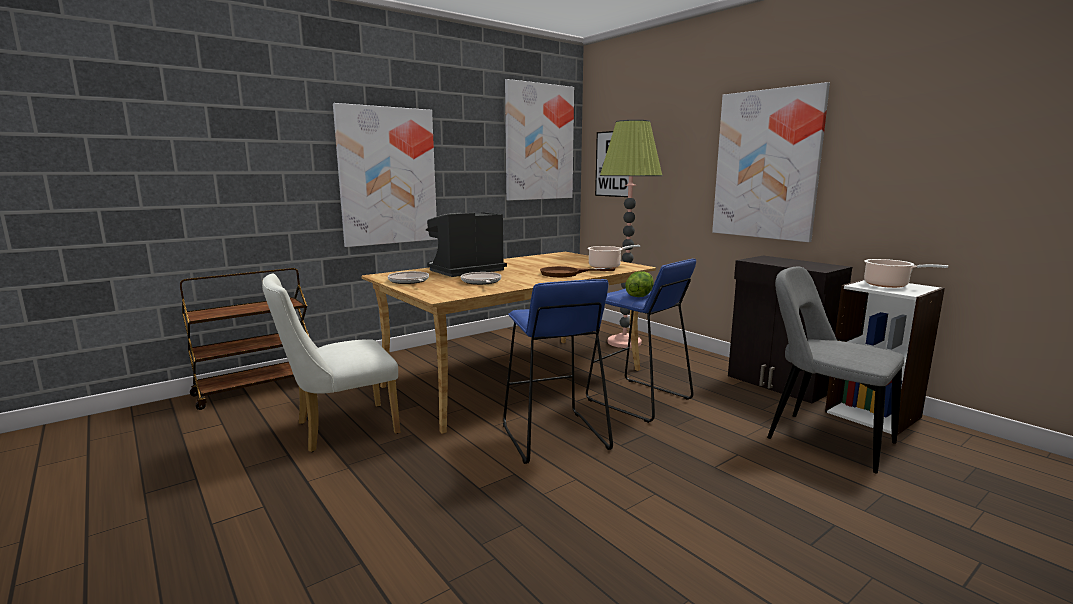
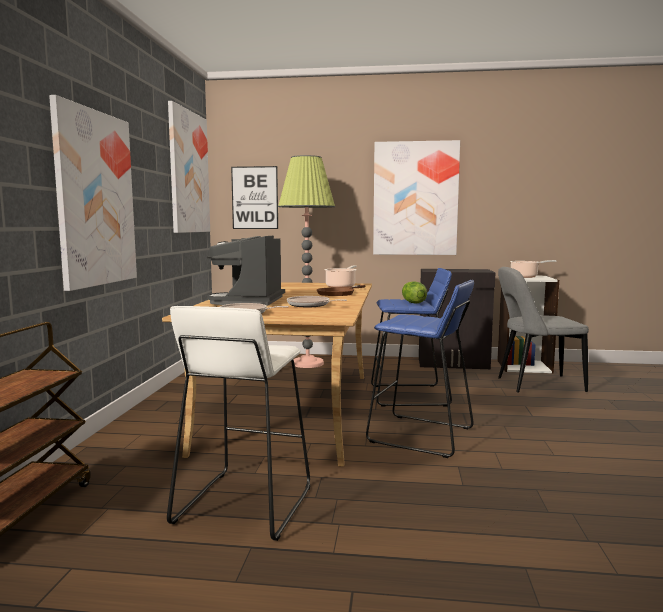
camera: 45 degrees left, 5 degrees down
(339, 429) = (243, 504): white chair -> white stool

